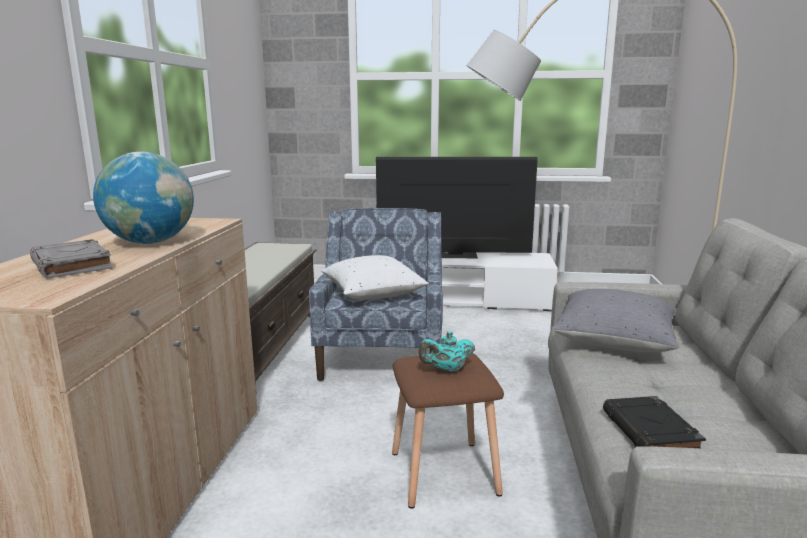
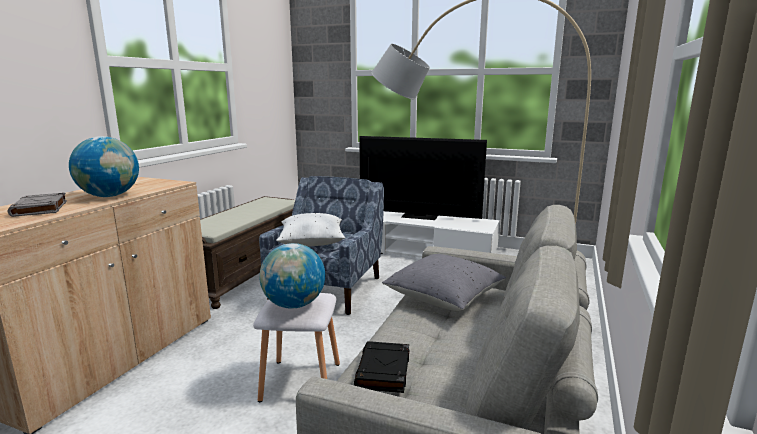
camera: 15 degrees right, 0 degrees up
(442, 473) = (299, 382): brown stool -> white stool
(447, 370) = (294, 305): turquoise teapot -> globe

